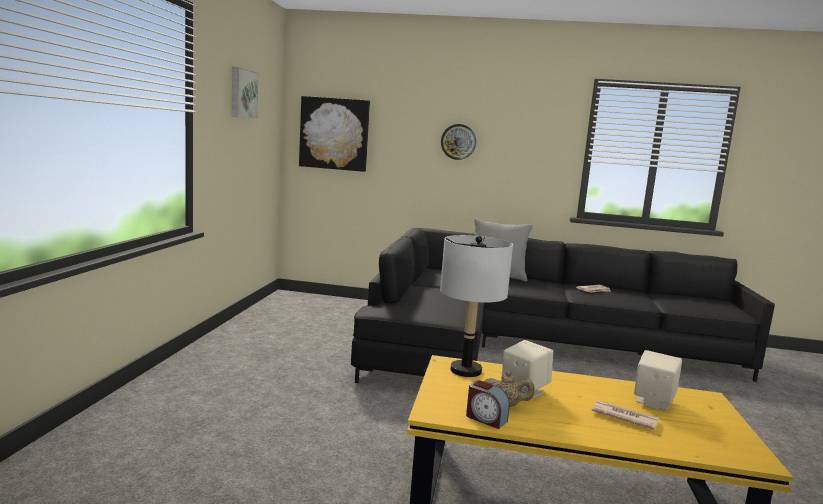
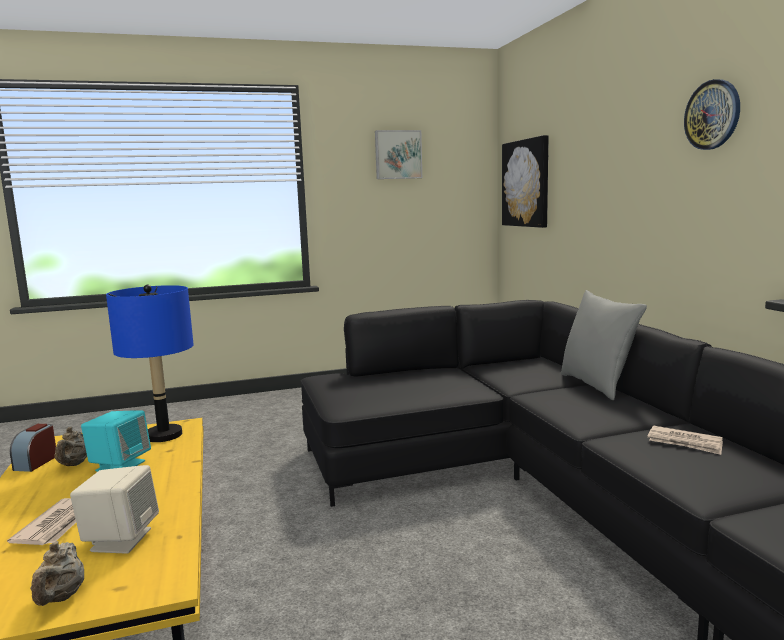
camera: 65 degrees right, 0 degrees up
(458, 142) = (625, 174): wall clock -> wall clock (712, 115)
(466, 370) = (164, 435): grey table lamp -> blue table lamp
(523, 390) = (120, 466): beige speaker -> turquoise speaker
(720, 421) = (60, 598): none -> beige teapot

